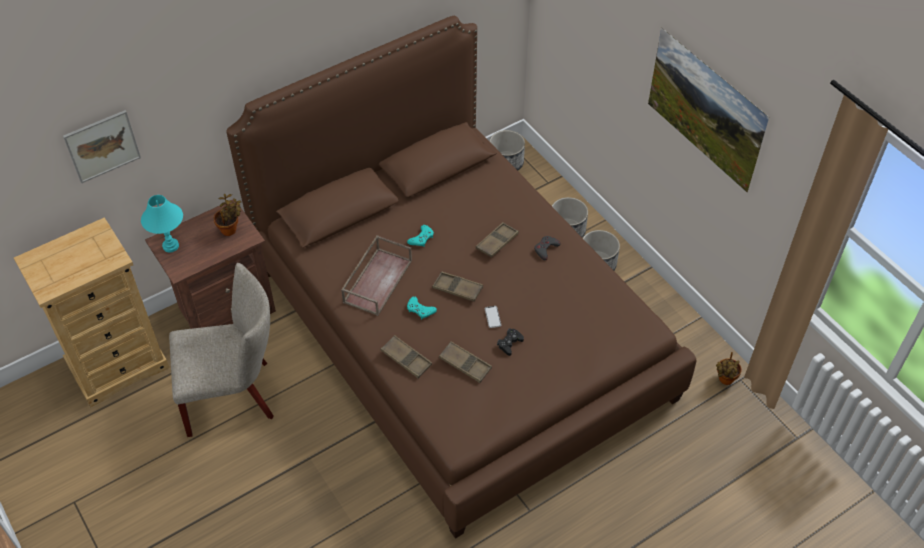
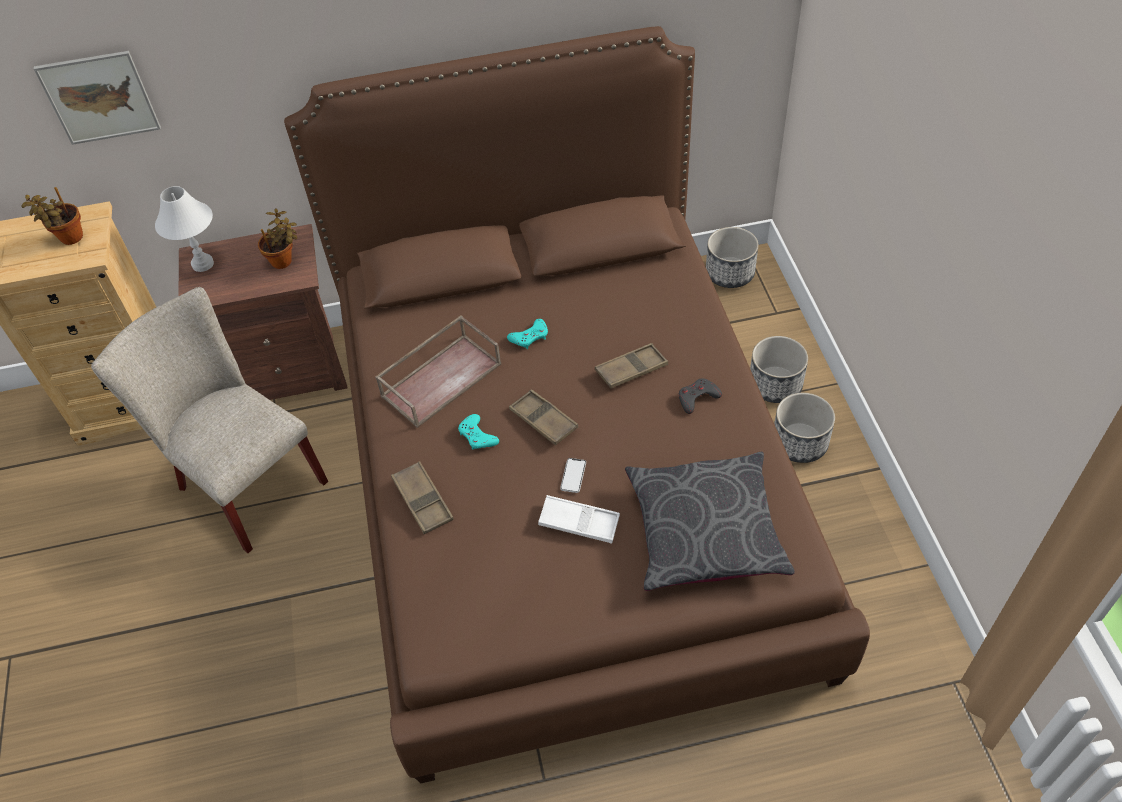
camera: 25 degrees right, 0 degrees up
(170, 246) = (202, 264): turquoise table lamp -> white table lamp
(235, 395) = (244, 482): beige chair -> beige chair turned 150 degrees counterclockwise
(465, 364) = (499, 534): brown tray -> none
(509, 343) = (579, 522): black game controller -> white tray
(585, 326) = (705, 530): none -> grey pillow
(700, 128) = (973, 262): picture -> none
(725, 380) = (928, 675): potted plant -> potted plant (69, 238)

